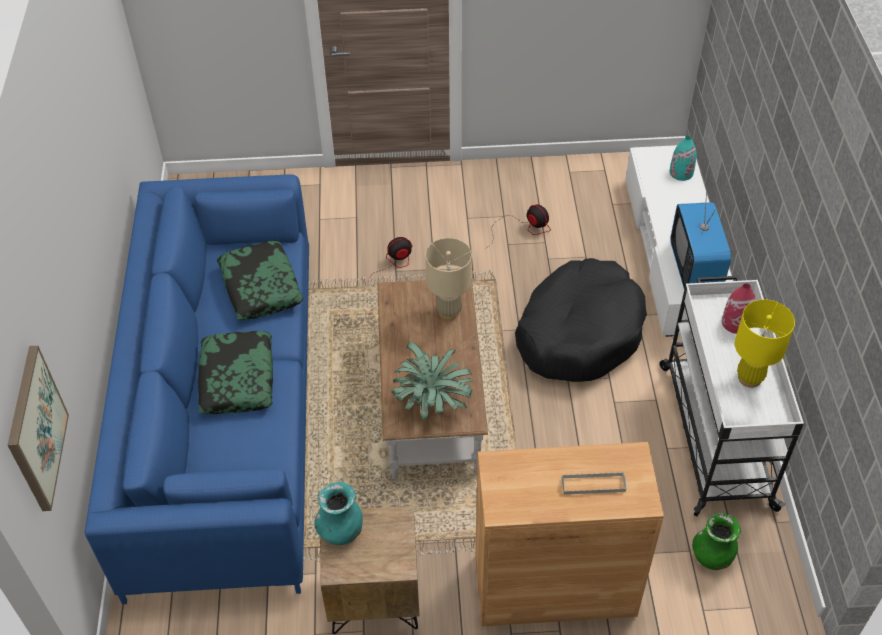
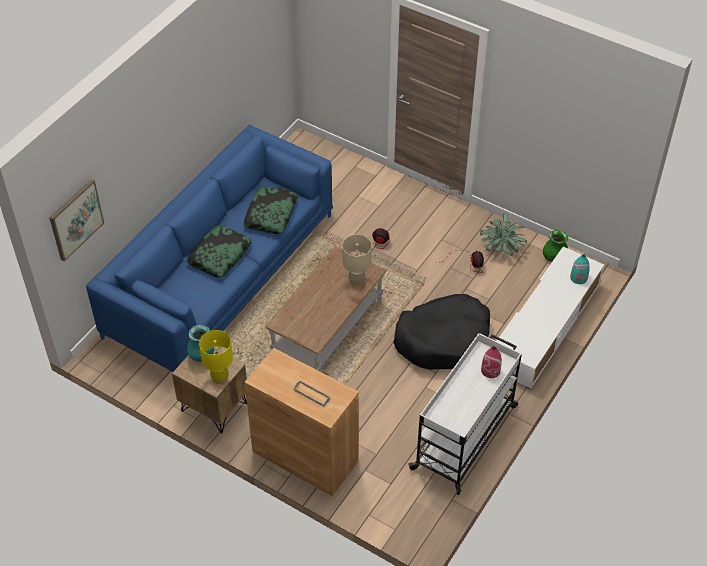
camera: 35 degrees right, 0 degrees up
(433, 400) = (306, 322): potted plant -> potted plant (502, 248)
(695, 269) = (527, 337): television -> none
(712, 556) = (400, 494): green vase -> green vase (554, 257)
(750, 378) = (467, 402): yellow table lamp -> yellow table lamp (220, 378)

